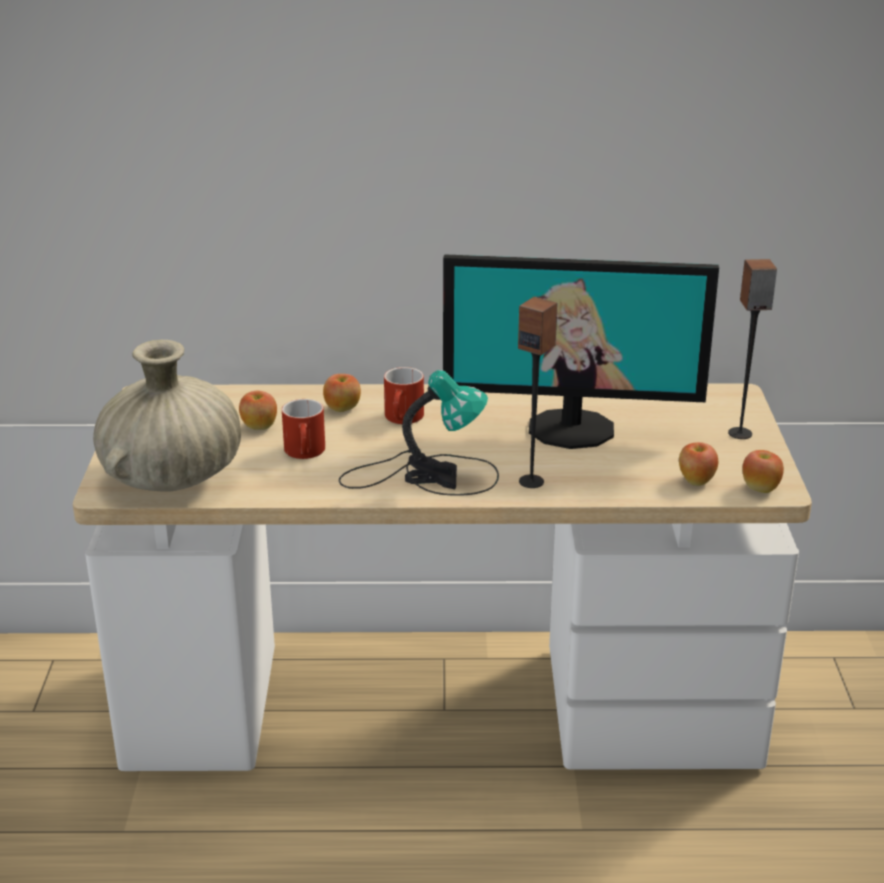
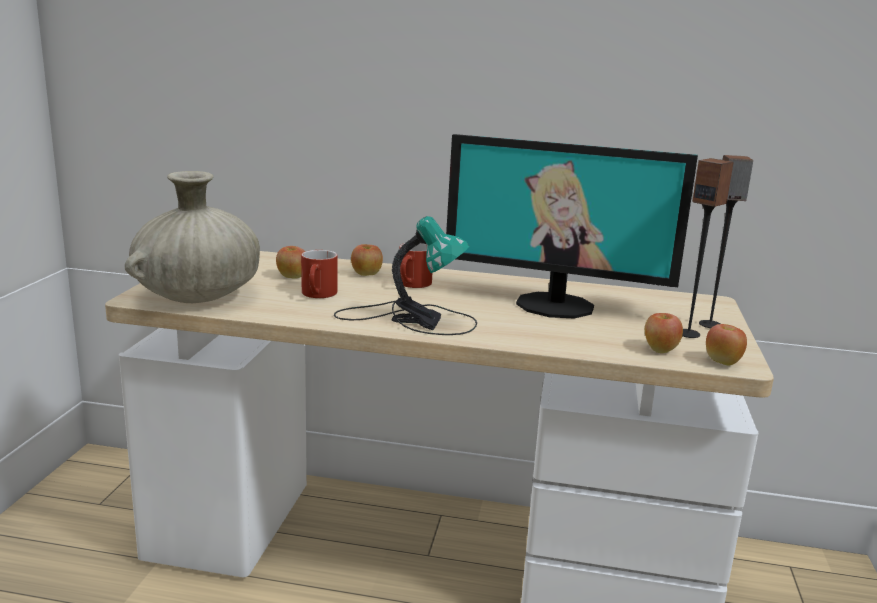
camera: 10 degrees right, 10 degrees down
(531, 481) = (504, 333): speaker -> speaker (688, 333)

